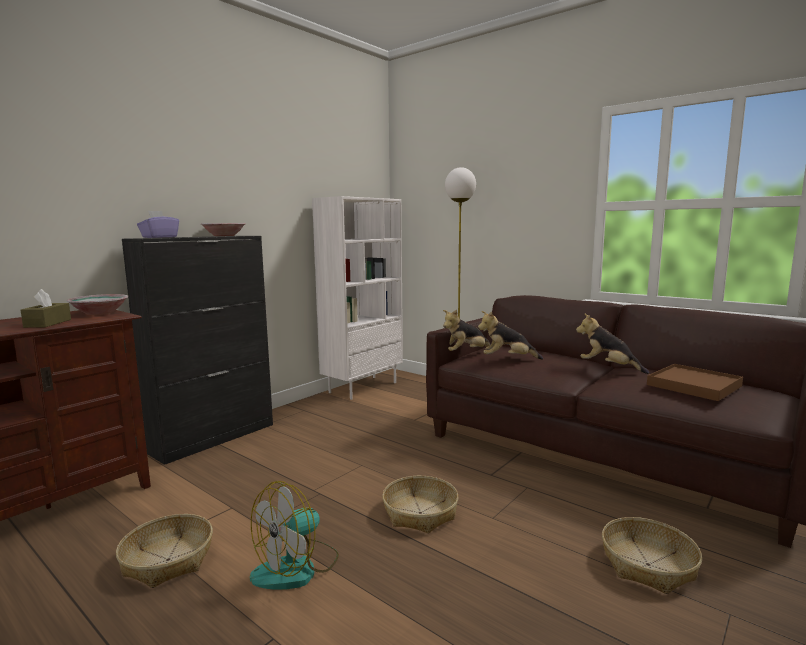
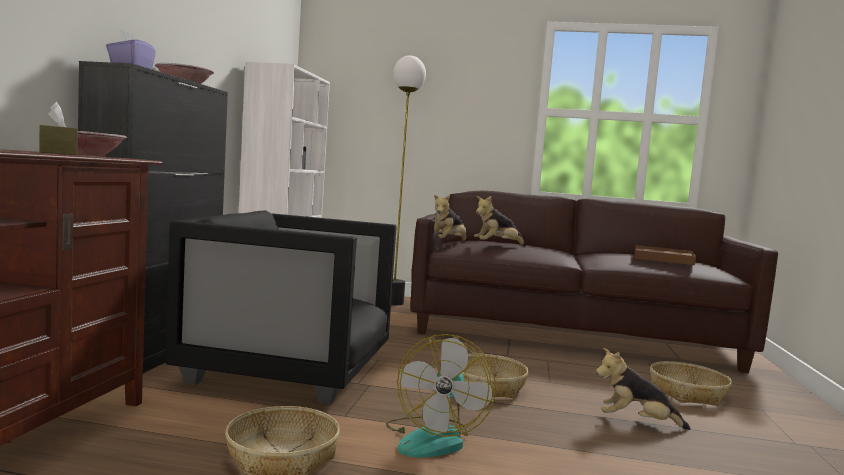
camera: 30 degrees left, 5 degrees down
(280, 467) = (290, 370): none -> black armchair
(608, 367) = (584, 251): plush toy -> plush toy (636, 422)

